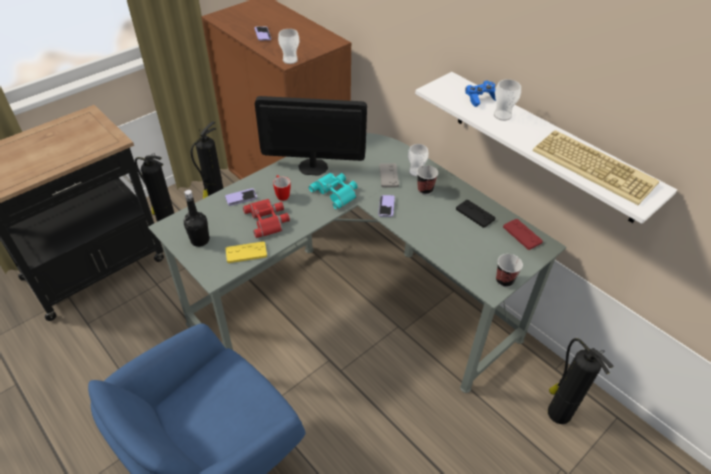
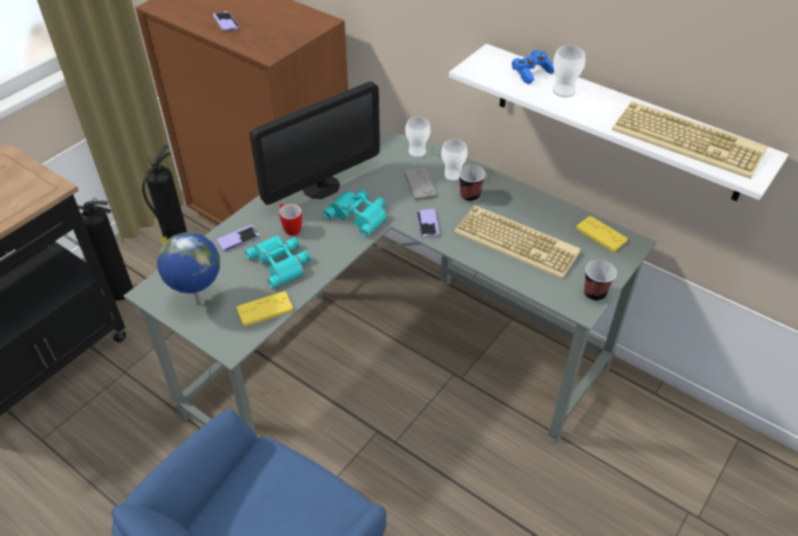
camera: 10 degrees left, 0 degrees up
(200, 240) = (199, 303): black bottle -> globe
(268, 220) = (281, 263): red binoculars -> turquoise binoculars
(290, 60) = (272, 52): cup -> cup (417, 152)
(313, 167) = (321, 187): monitor -> monitor turned 150 degrees clockwise
(453, 230) = (518, 241): none -> keyboard
(475, 214) = (538, 217): black game controller -> none
(522, 234) = (601, 234): red game controller -> yellow game controller
(558, 412) = (669, 445): fire extinguisher -> none

